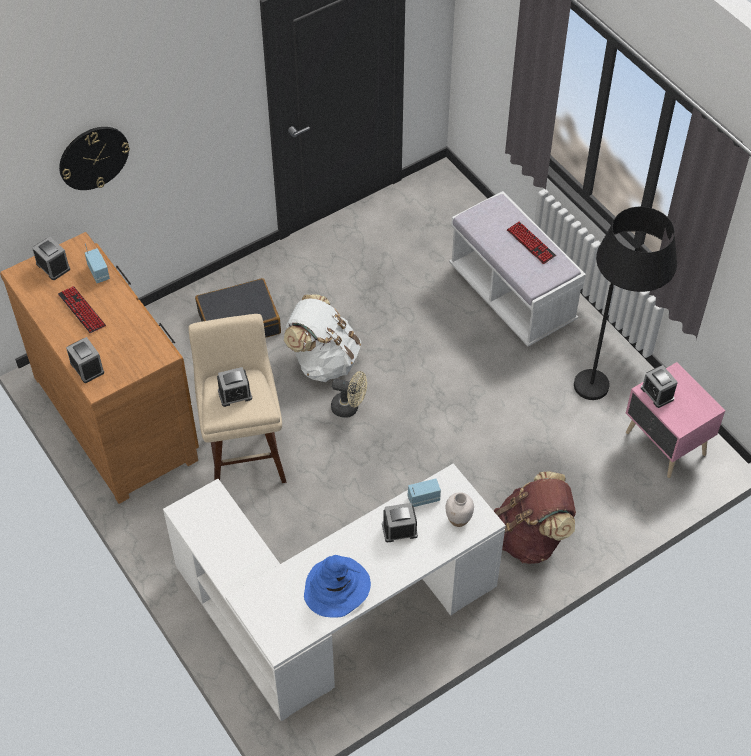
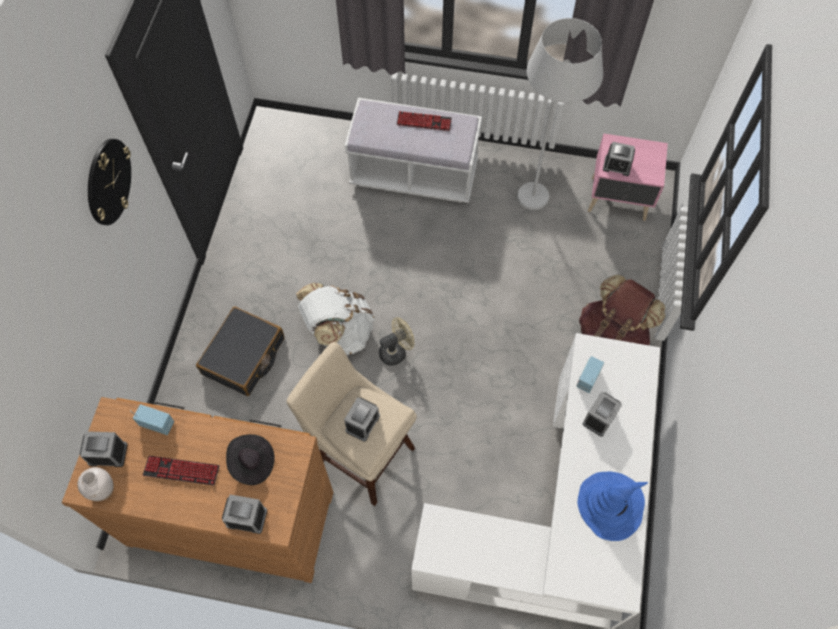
camera: 45 degrees left, 10 degrees up
(93, 157) = (63, 326): wall clock -> wall clock (108, 182)
(125, 340) = (252, 463): none -> black hat
(458, 519) = (627, 372): white vase -> white vase (103, 490)
(609, 381) = (540, 184): black floor lamp -> white floor lamp

